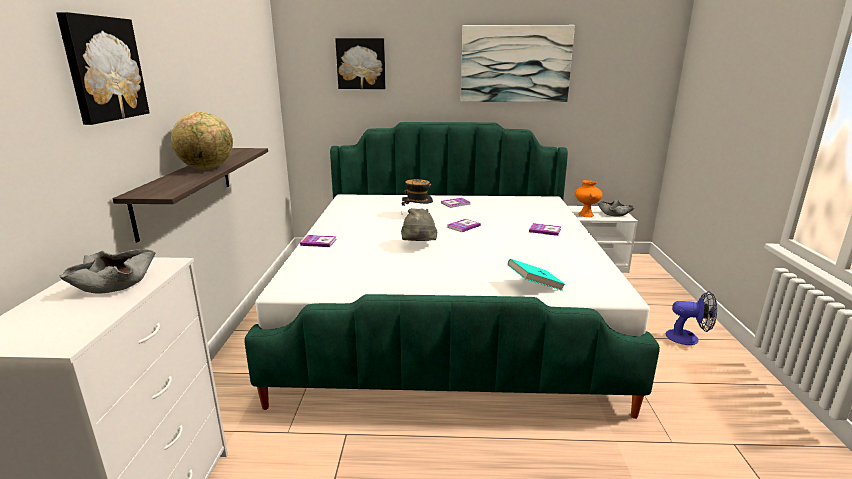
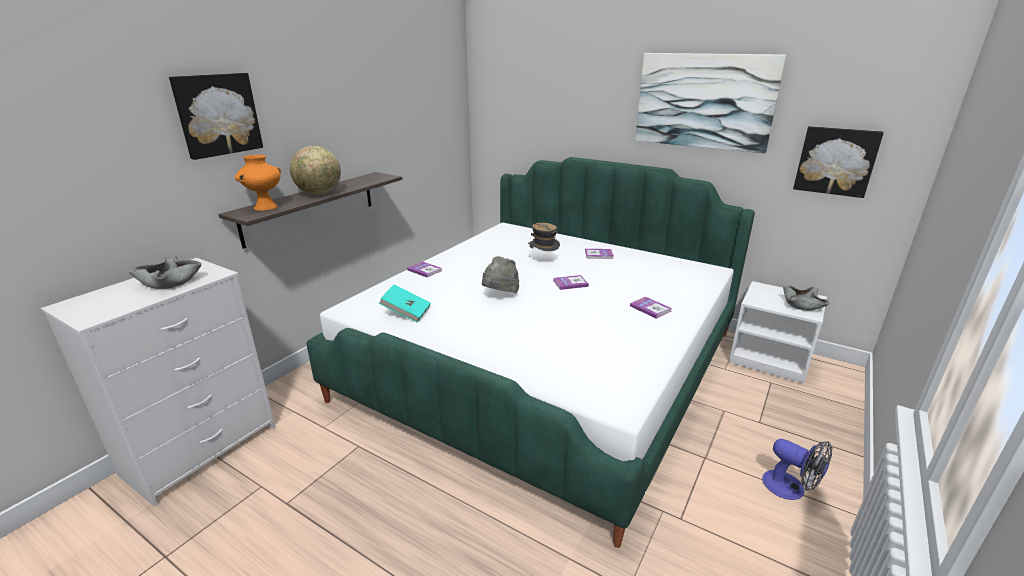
camera: 30 degrees right, 5 degrees up
(361, 64) = (539, 92): picture -> picture (836, 161)
(534, 286) = (547, 369): turquoise book -> turquoise book (406, 313)
(585, 214) = (759, 298): orange vase -> orange vase (266, 207)

